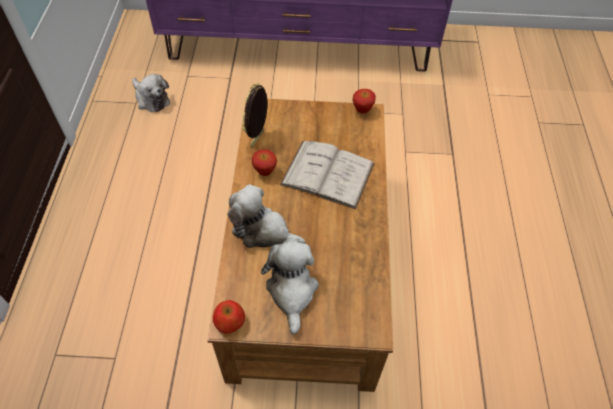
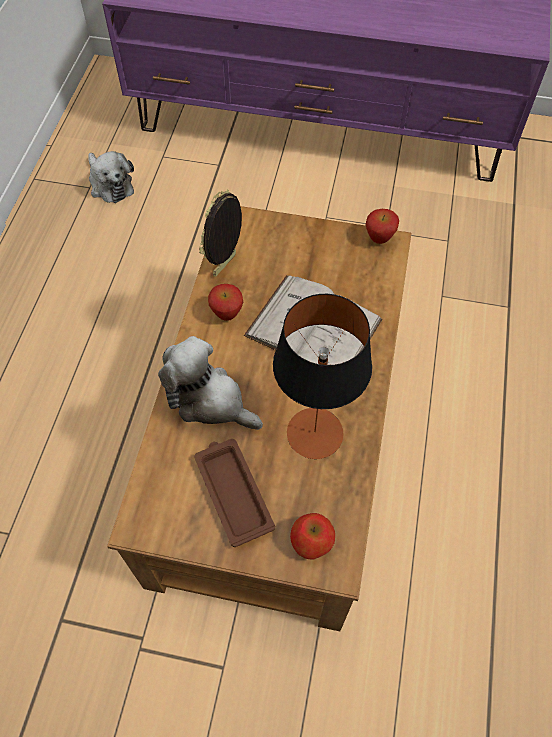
camera: 10 degrees right, 5 degrees up
(229, 322) = (141, 524): apple -> apple (311, 541)
(291, 291) = (233, 492): plush toy -> brown tray
(342, 244) = (314, 433): none -> table lamp

